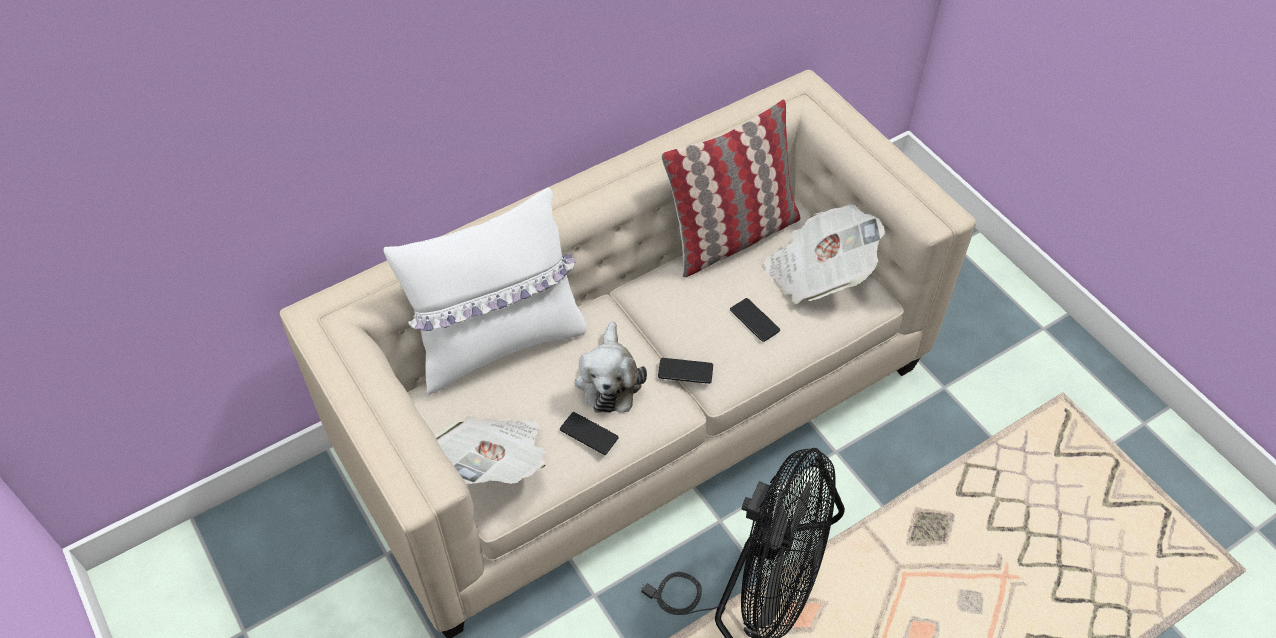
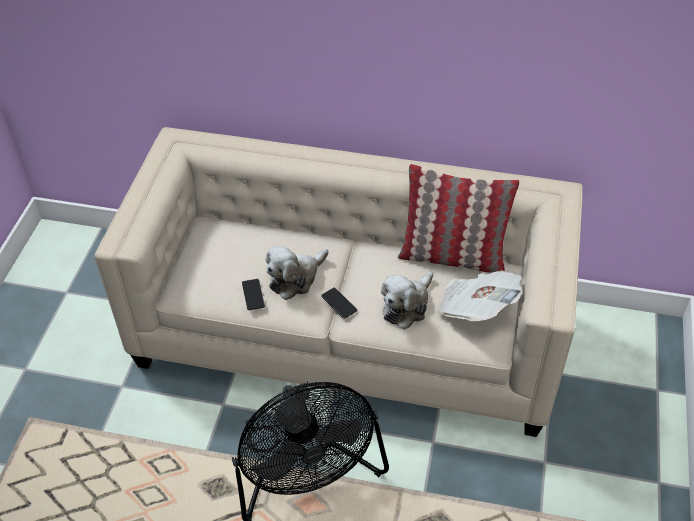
camera: 45 degrees right, 5 degrees down
(494, 464) = (194, 274): newspaper -> none
(499, 343) = (267, 223): white pillow -> none
(754, 320) = (407, 305): phone -> plush toy

